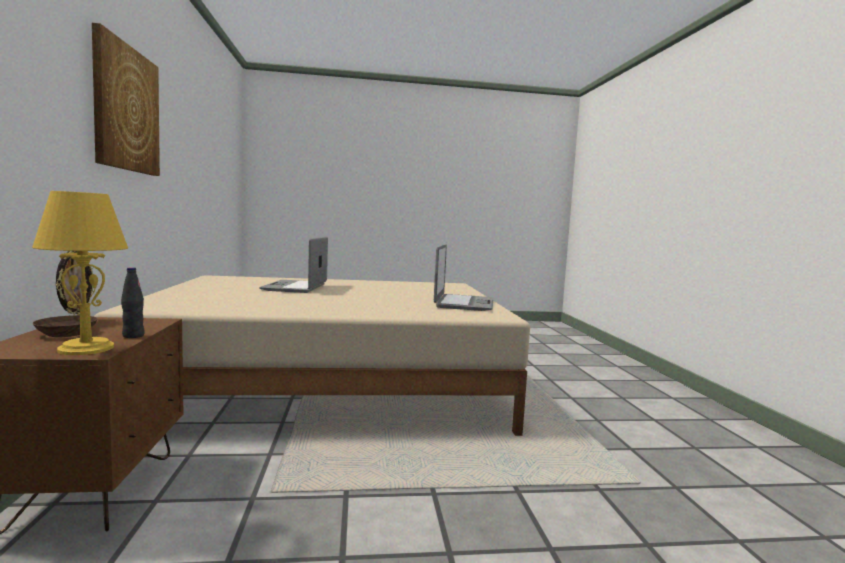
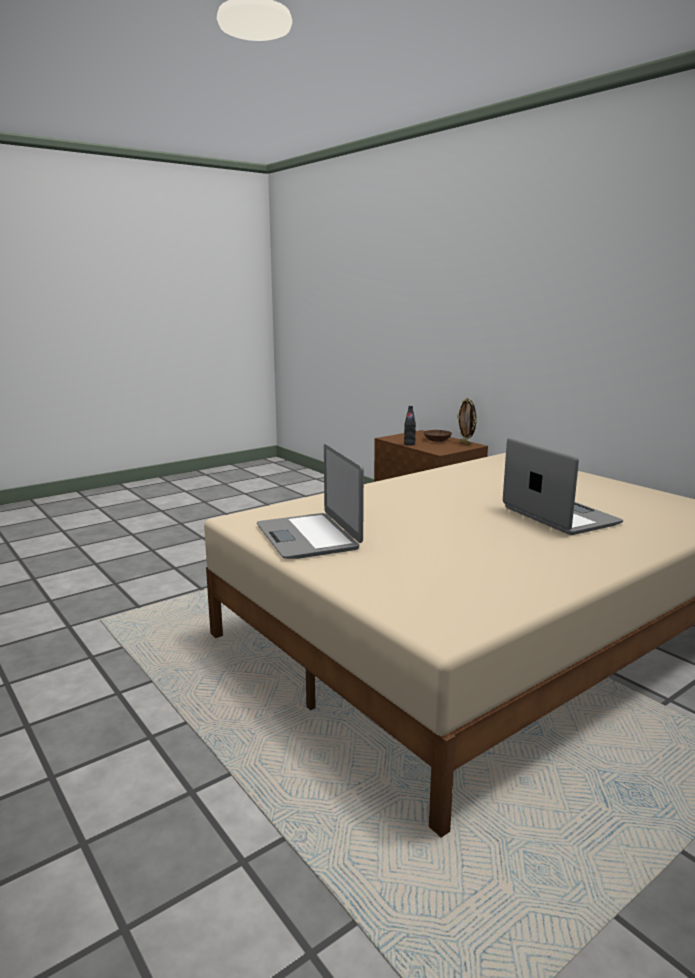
camera: 150 degrees right, 10 degrees up
(86, 348) = (398, 438): yellow table lamp -> none
(126, 109) = (581, 289): picture -> none

